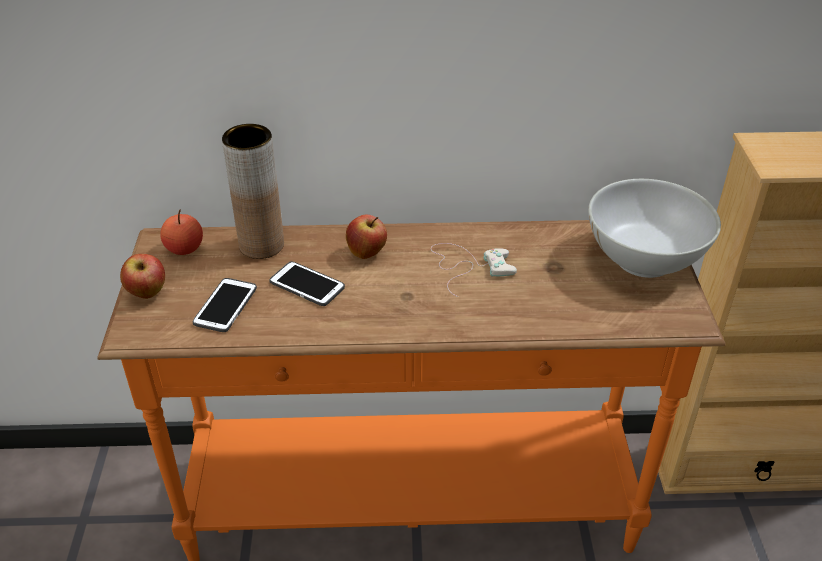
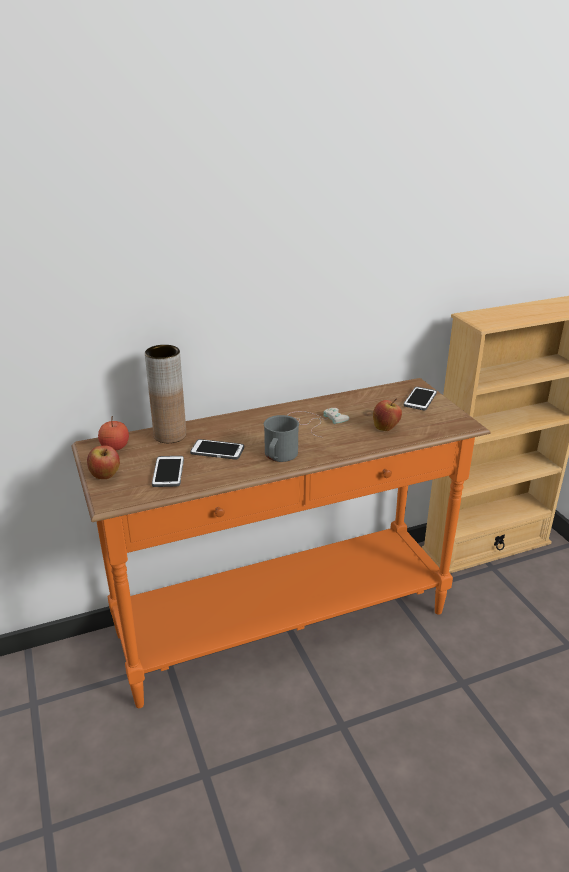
camera: 20 degrees left, 10 degrees down
(367, 253) = (246, 426): apple -> apple (386, 428)
(382, 315) = (279, 456): none -> grey mug
(645, 259) = (420, 399): white bowl -> phone

